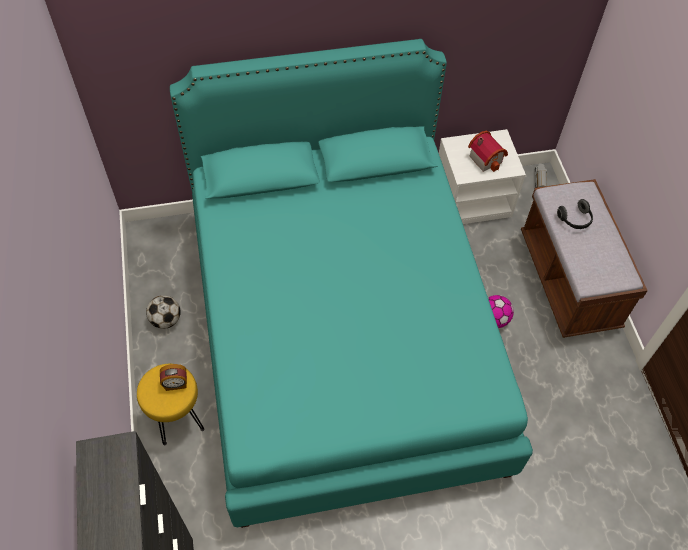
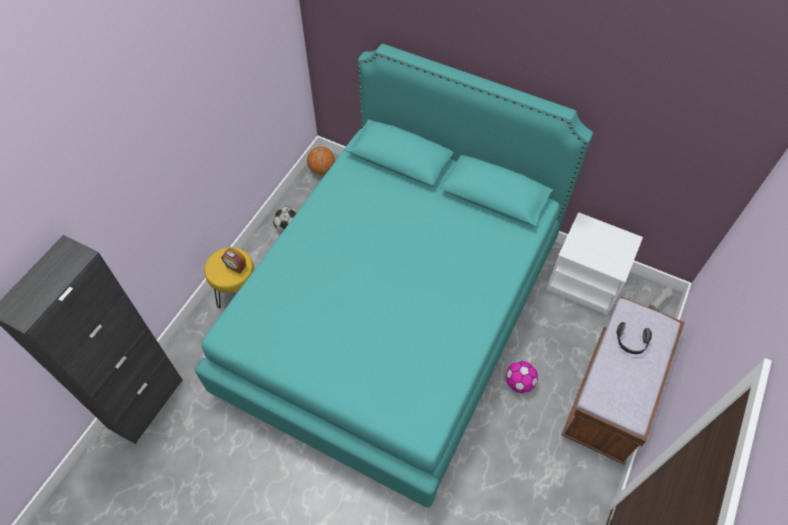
camera: 40 degrees right, 0 degrees up
(148, 242) = (322, 169): none -> basketball
(486, 158) = (603, 249): toy house -> none

